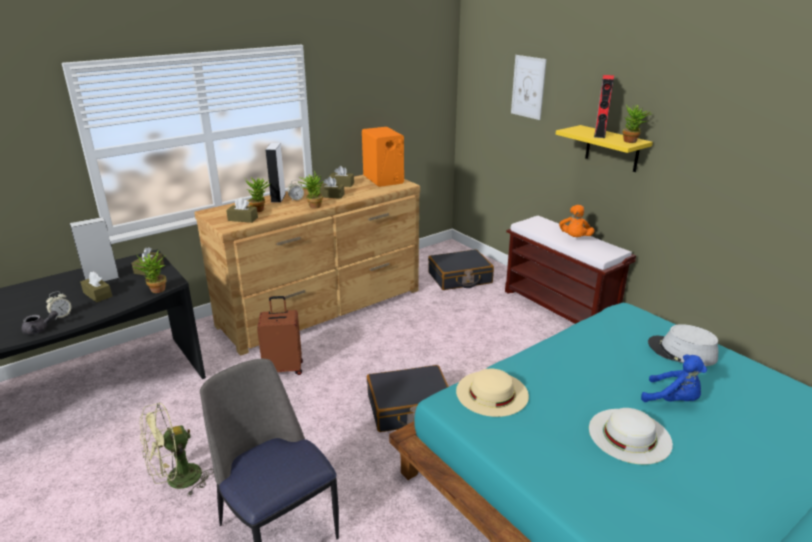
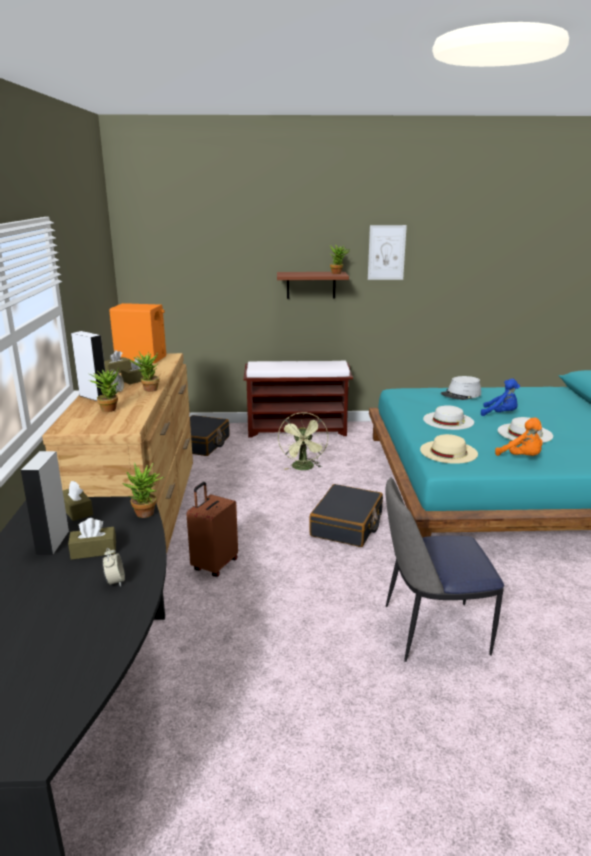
camera: 55 degrees left, 5 degrees down
(39, 329) = (131, 600): grey teapot -> none
(177, 481) = (320, 676): green fan -> green fan (304, 468)
(243, 219) = (119, 419): brown tissue box -> none
(528, 87) = (213, 248): picture -> picture (386, 252)
(574, 238) = (303, 365): orange plush toy -> orange plush toy (521, 457)
(586, 367) = (448, 420): none -> white hat
(599, 134) = (308, 273): red speaker -> none
(612, 149) = (311, 285): yellow shelf -> brown shelf
(673, 400) = (500, 414): blue plush toy -> blue plush toy turned 45 degrees clockwise

